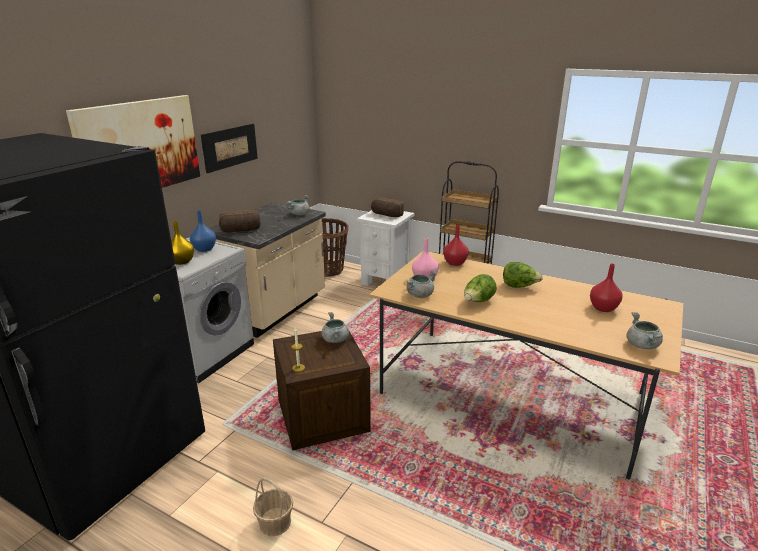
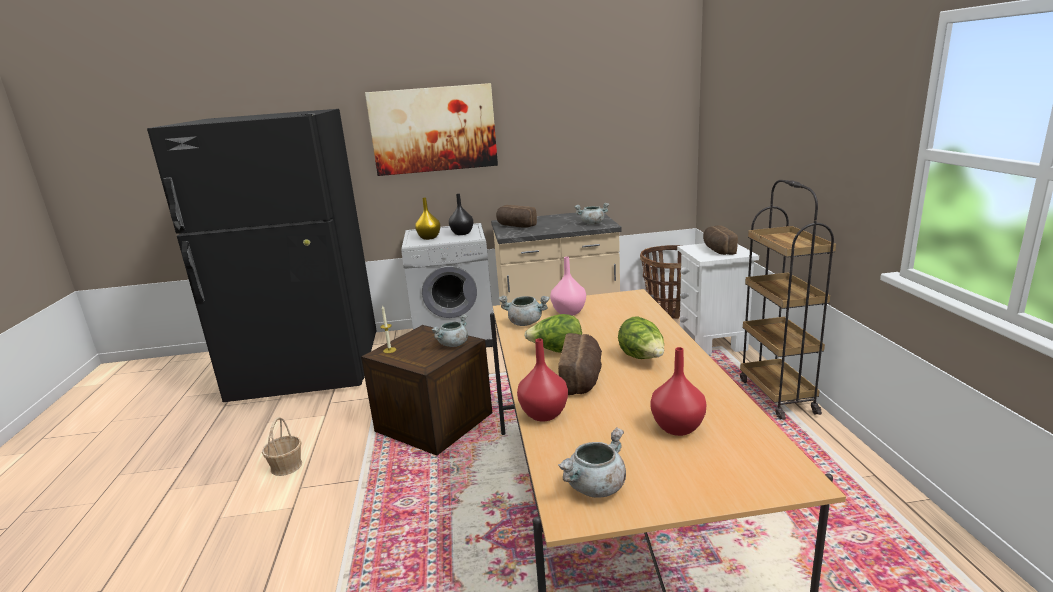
camera: 55 degrees right, 5 degrees down
(204, 249) = (461, 233): blue vase -> black vase
(230, 147) = (546, 140): picture -> none
(455, 263) = (641, 310): red vase -> red vase (545, 414)
(525, 308) = (582, 379): none -> bread

